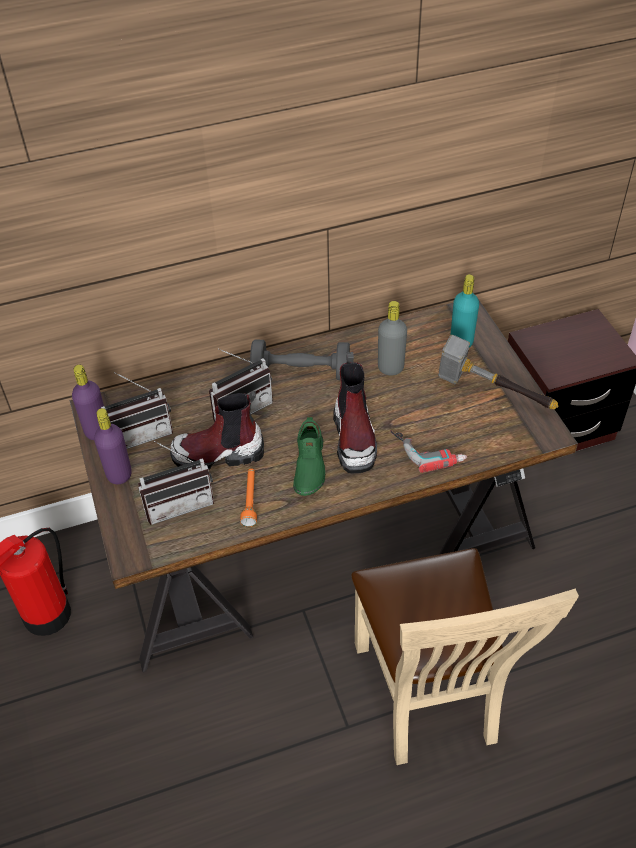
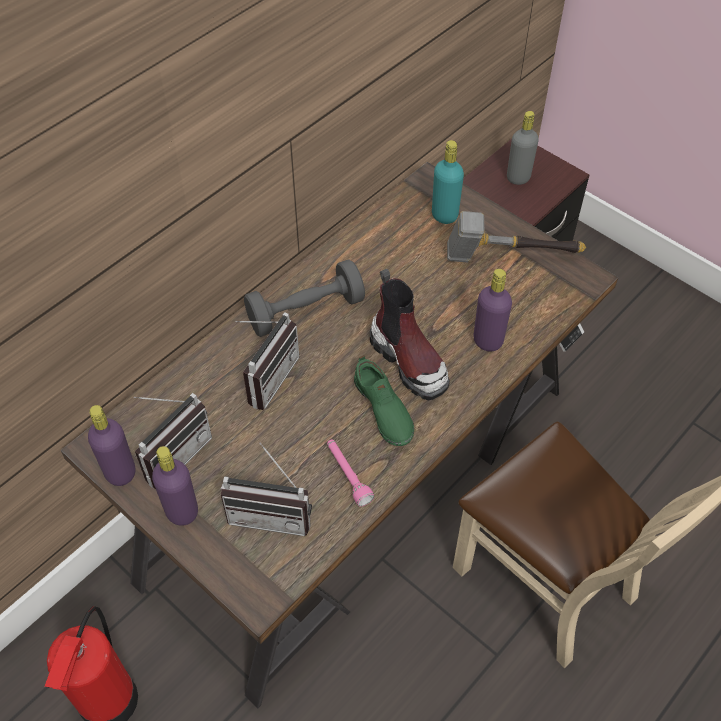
camera: 30 degrees left, 5 degrees up
(179, 503) = (272, 513): radio -> radio turned 60 degrees clockwise
(218, 454) = (278, 438): boot -> none
(250, 500) = (347, 475): orange flashlight -> pink flashlight
(390, 368) = (394, 270): grey bottle -> grey bottle (518, 178)
(428, 449) = (488, 341): power drill -> purple bottle

